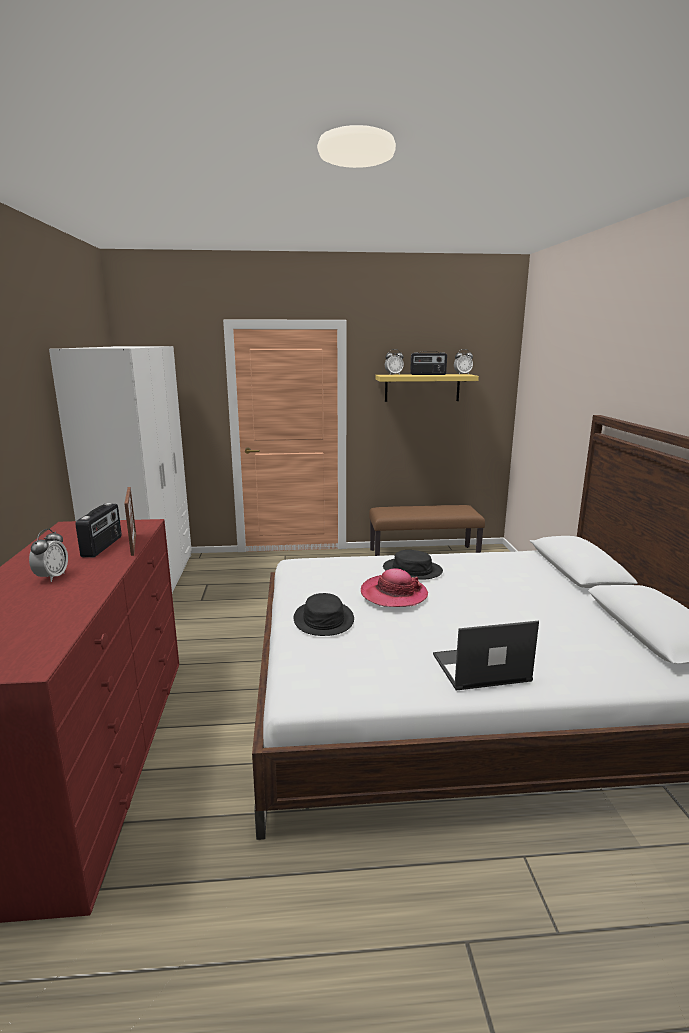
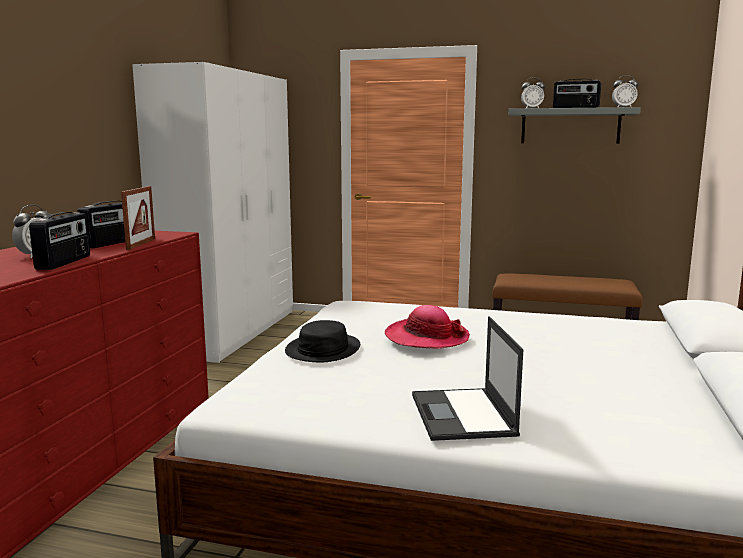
camera: 20 degrees right, 5 degrees down
(96, 584) = (65, 262): none -> radio
(412, 570) = (475, 321): black hat -> none
(422, 388) = (570, 126): yellow shelf -> grey shelf
(479, 668) = (463, 415): laptop -> laptop turned 105 degrees counterclockwise

